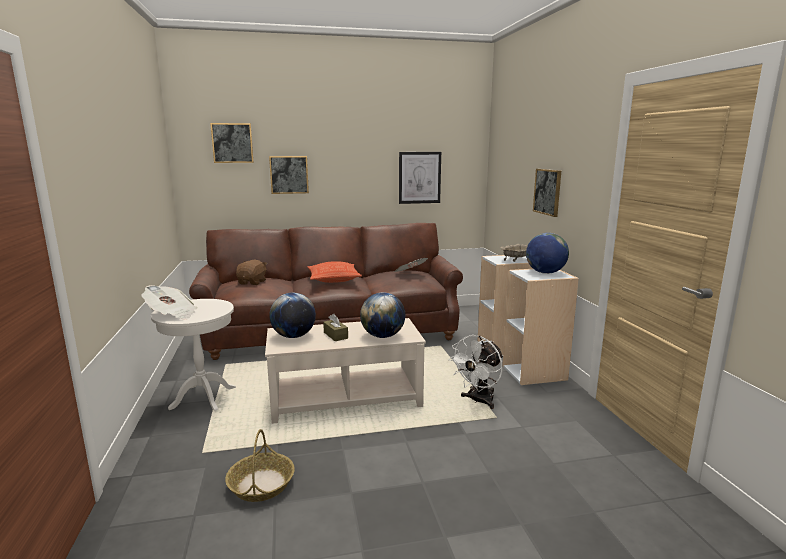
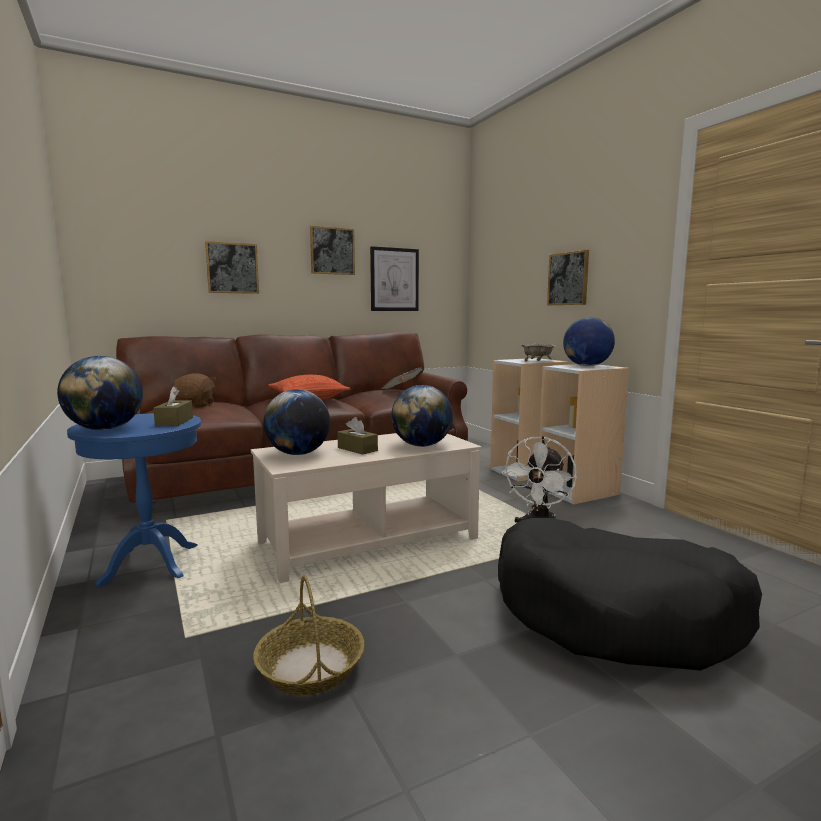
camera: 15 degrees left, 5 degrees down
(172, 314) = (105, 429): newspaper -> globe
(203, 398) = (150, 564): white side table -> blue side table
(215, 310) = (174, 422): none -> brown tissue box
(232, 143) = (153, 220): picture -> picture (332, 251)
(478, 483) = (614, 614): none -> black dog bed

